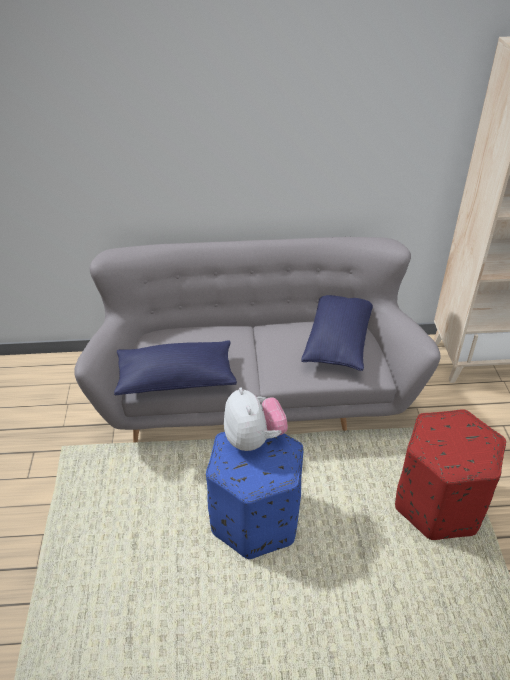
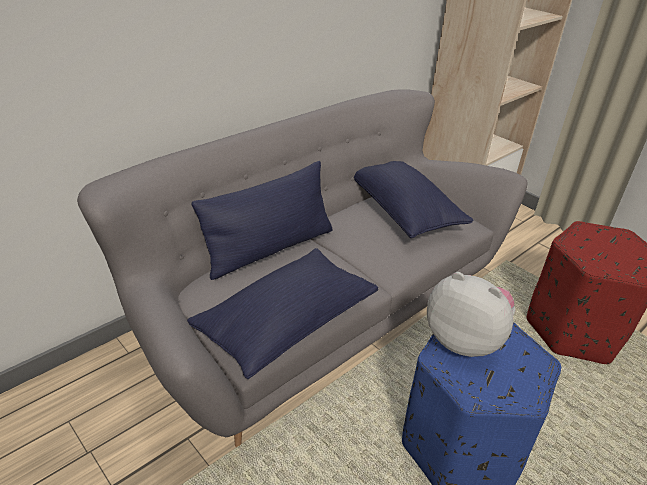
camera: 40 degrees left, 5 degrees down
(218, 329) = (270, 249): none -> blue pillow

